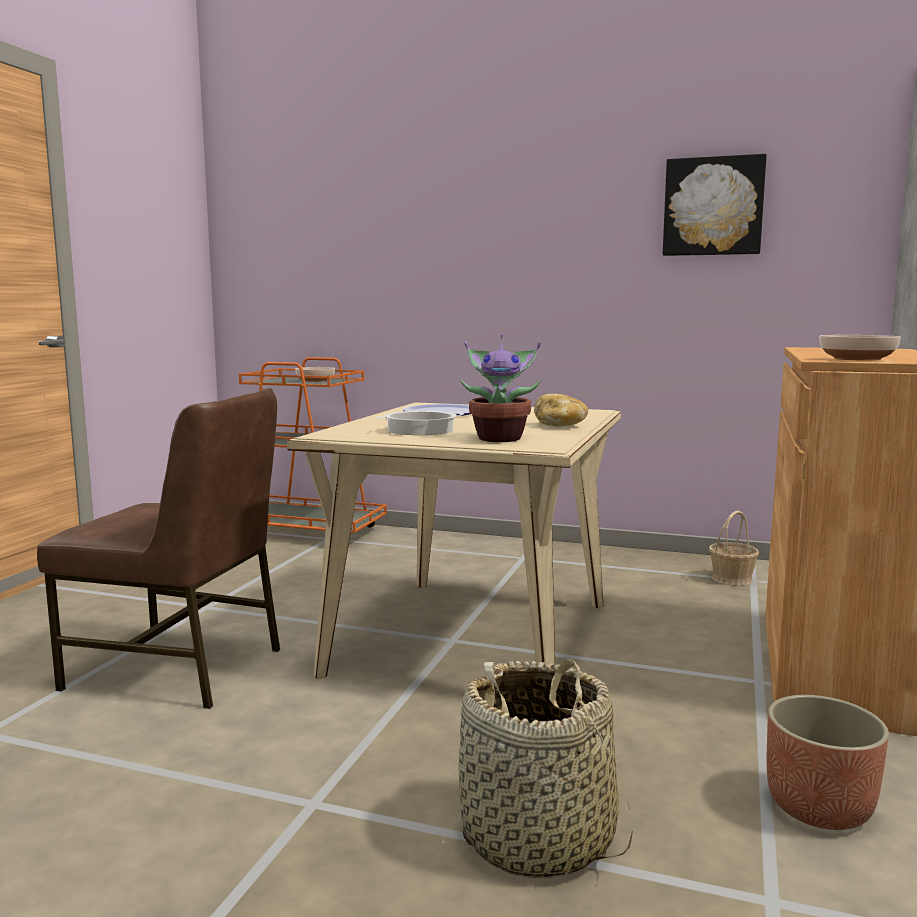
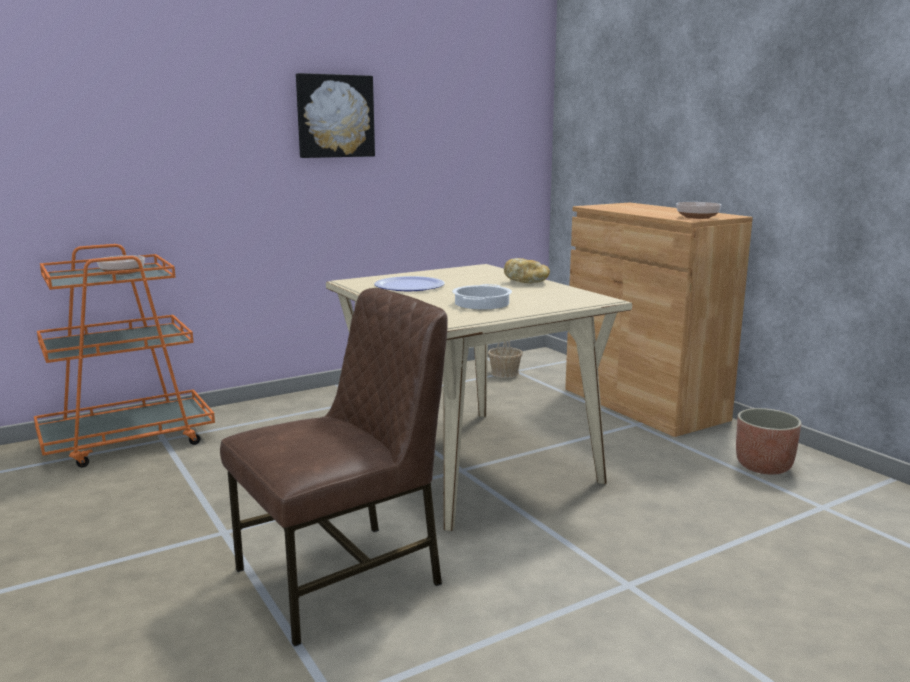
camera: 50 degrees left, 5 degrees up
(500, 438) = (552, 299): potted plant -> none
(538, 838) = (729, 535): basket -> none
(713, 207) = (450, 94): picture -> picture (334, 116)

